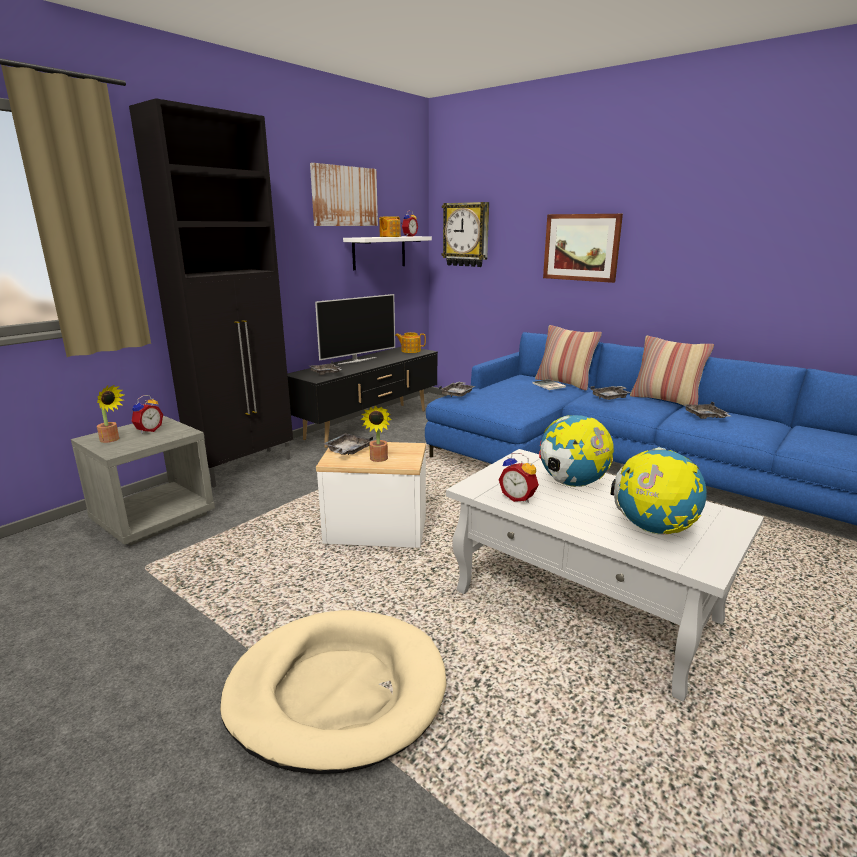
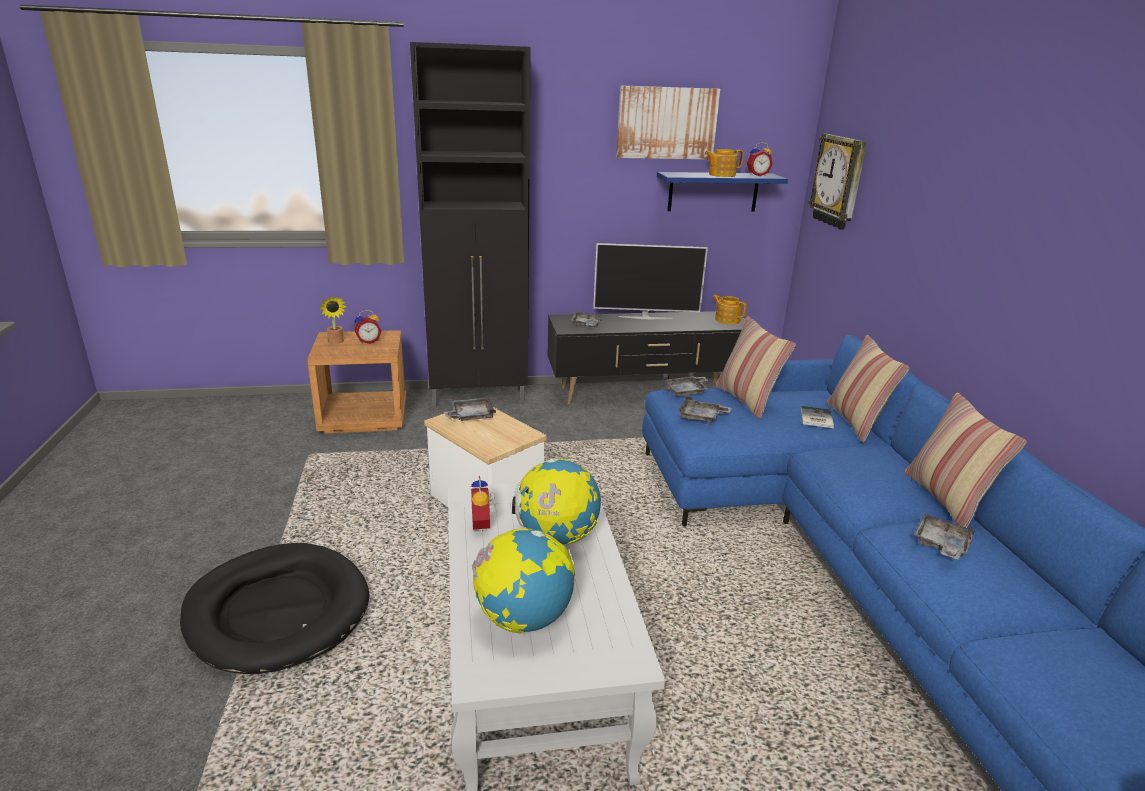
camera: 40 degrees right, 5 degrees up
(154, 518) = (364, 417): grey nightstand -> brown nightstand
(337, 691) = (278, 611): beige dog bed -> black dog bed
(378, 460) = (476, 435): potted plant -> none
(379, 252) = (713, 192): white shelf -> blue shelf
(498, 388) = (747, 400): none -> pillow
(581, 247) = (945, 232): picture -> none
(611, 397) = (862, 464): grey tray -> grey tray (701, 417)

